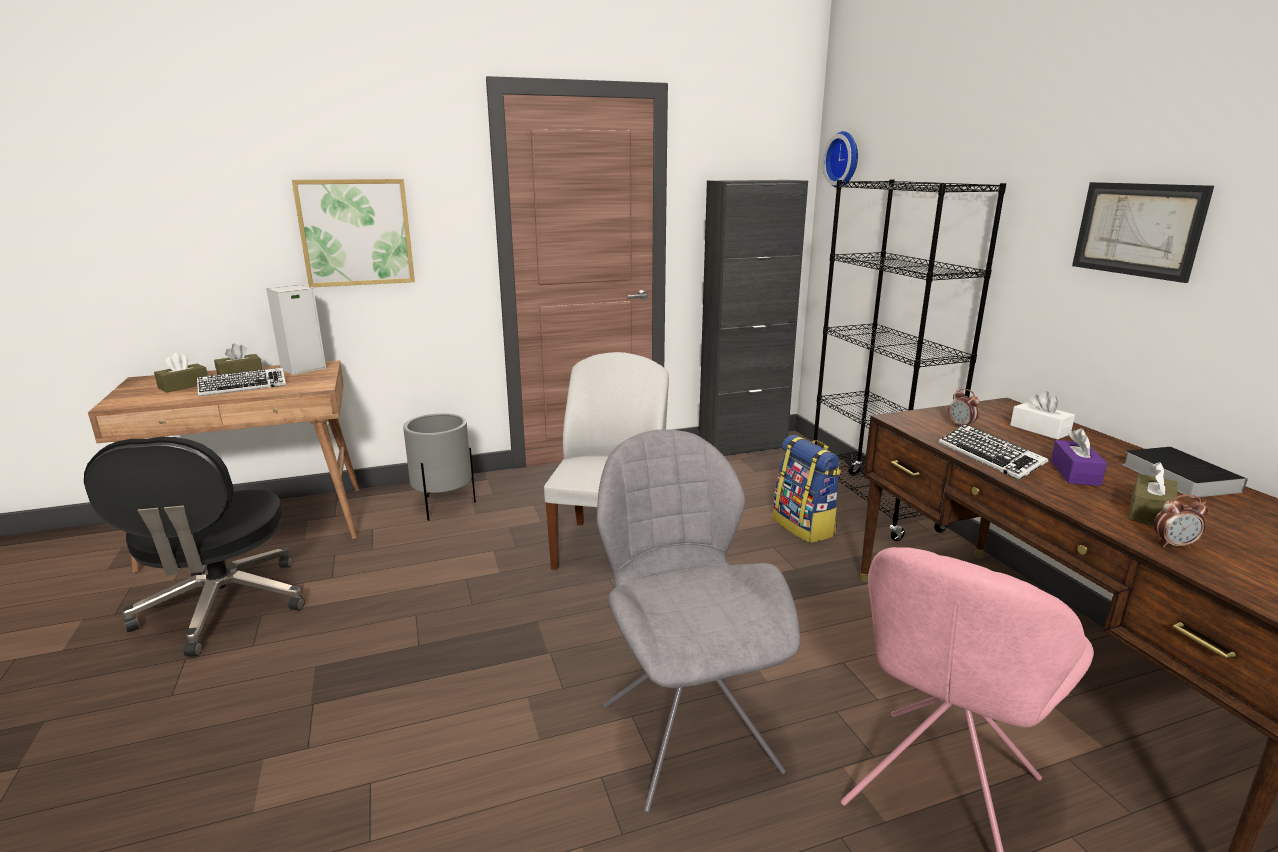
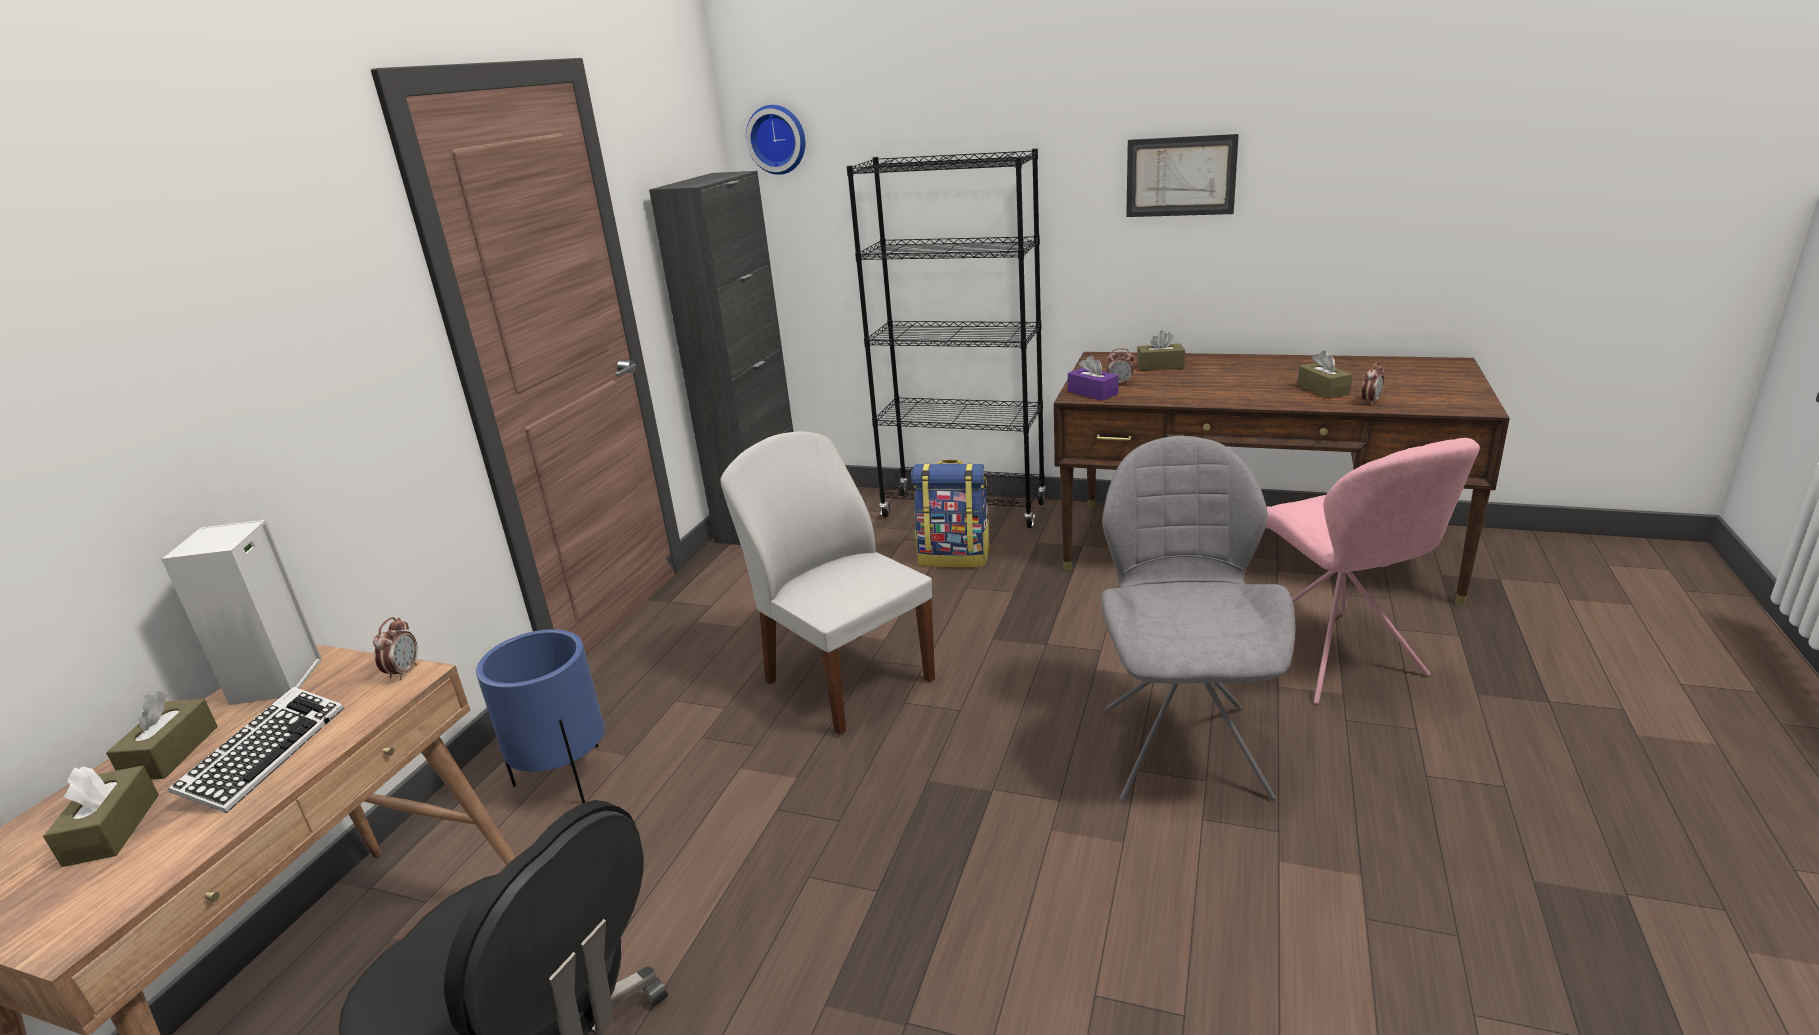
camera: 50 degrees left, 5 degrees up
(322, 383) = (404, 672): none -> alarm clock
(356, 232) = (250, 394): picture -> none
(443, 506) = (564, 777): grey planter -> blue planter
(686, 732) = (1183, 746): grey chair -> grey chair turned 75 degrees clockwise
(989, 457) = (1190, 397): keyboard -> none
(1039, 430) = (1160, 366): white tissue box -> brown tissue box
(1074, 473) = (1245, 385): purple tissue box -> purple tissue box (1092, 393)
(1175, 476) = (1279, 363): book -> none

